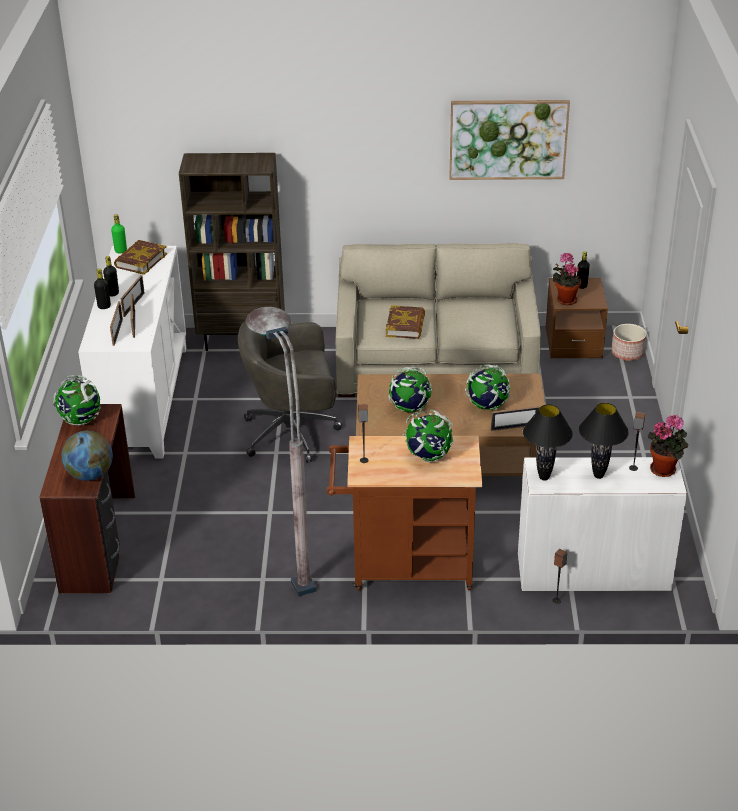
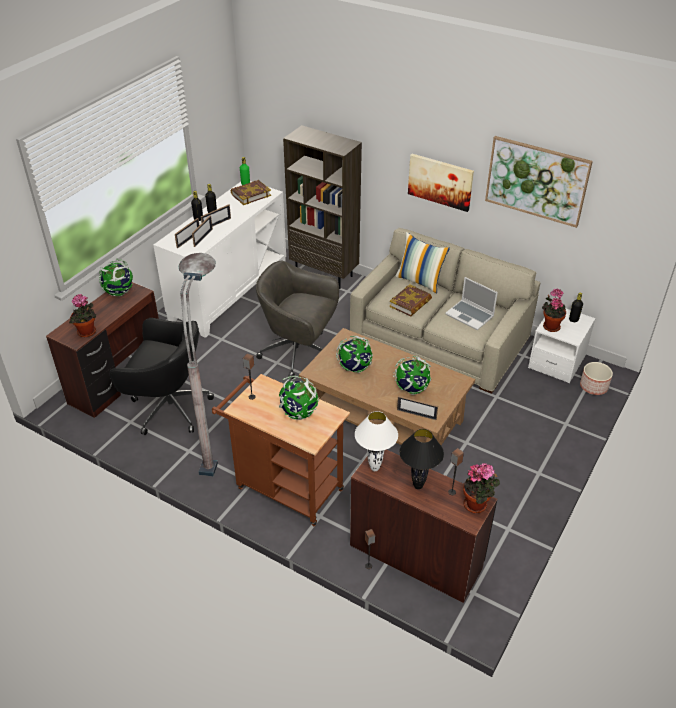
camera: 30 degrees right, 5 degrees up
(90, 475) = (87, 333): globe -> potted plant
(193, 546) = (168, 407): none -> black office chair
(387, 173) = (440, 181): none -> picture
(394, 300) = (420, 281): none -> pillow
(479, 316) = (470, 315): none -> laptop
(543, 477) = (374, 468): black table lamp -> white table lamp
(573, 343) = (556, 362): brown nightstand -> white nightstand
(592, 571) = (416, 555): white desk -> brown desk

